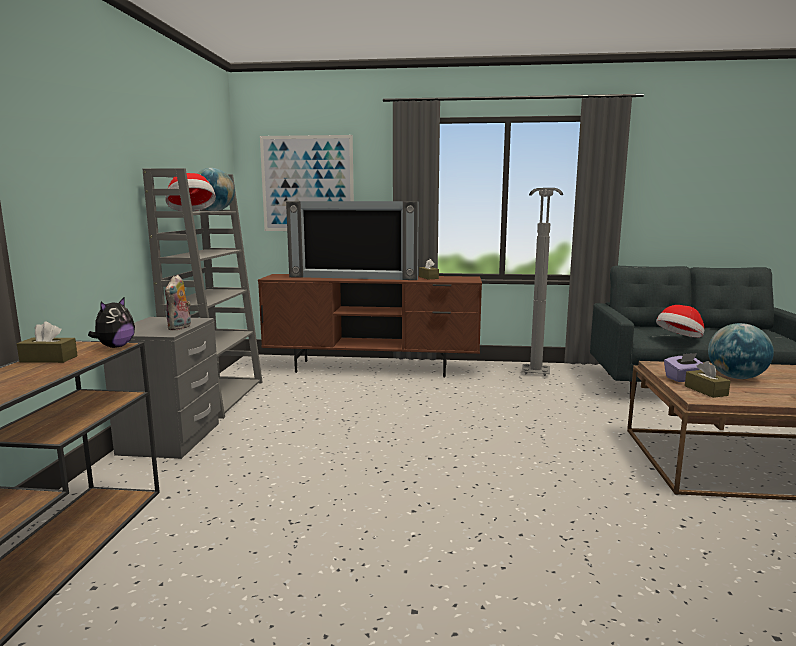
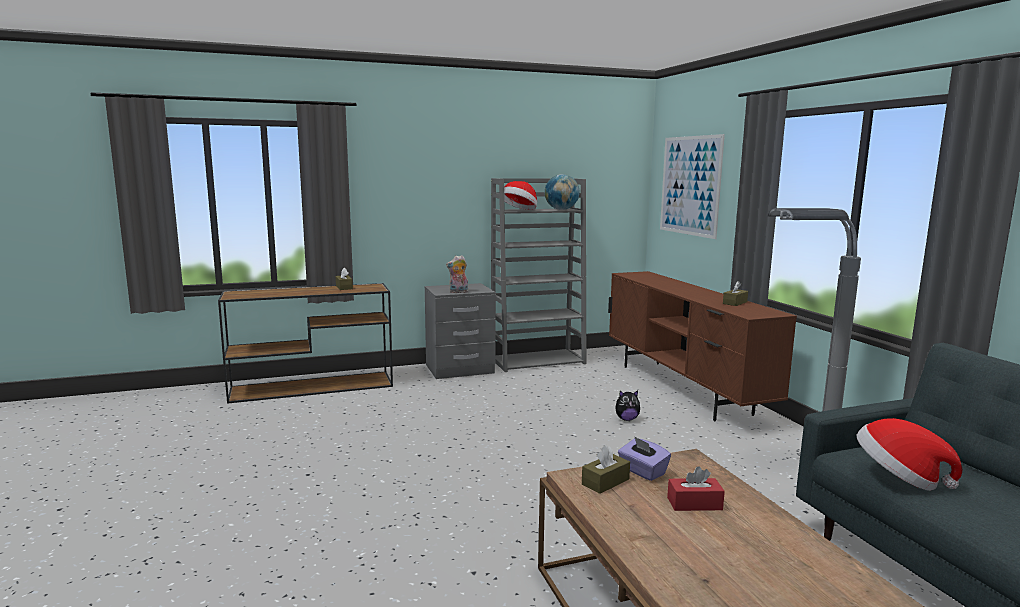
camera: 65 degrees right, 0 degrees up
(115, 347) = (375, 289): plush toy -> plush toy (626, 419)
(353, 277) = (677, 287): television -> none
(736, 377) = (694, 504): globe -> red tissue box

